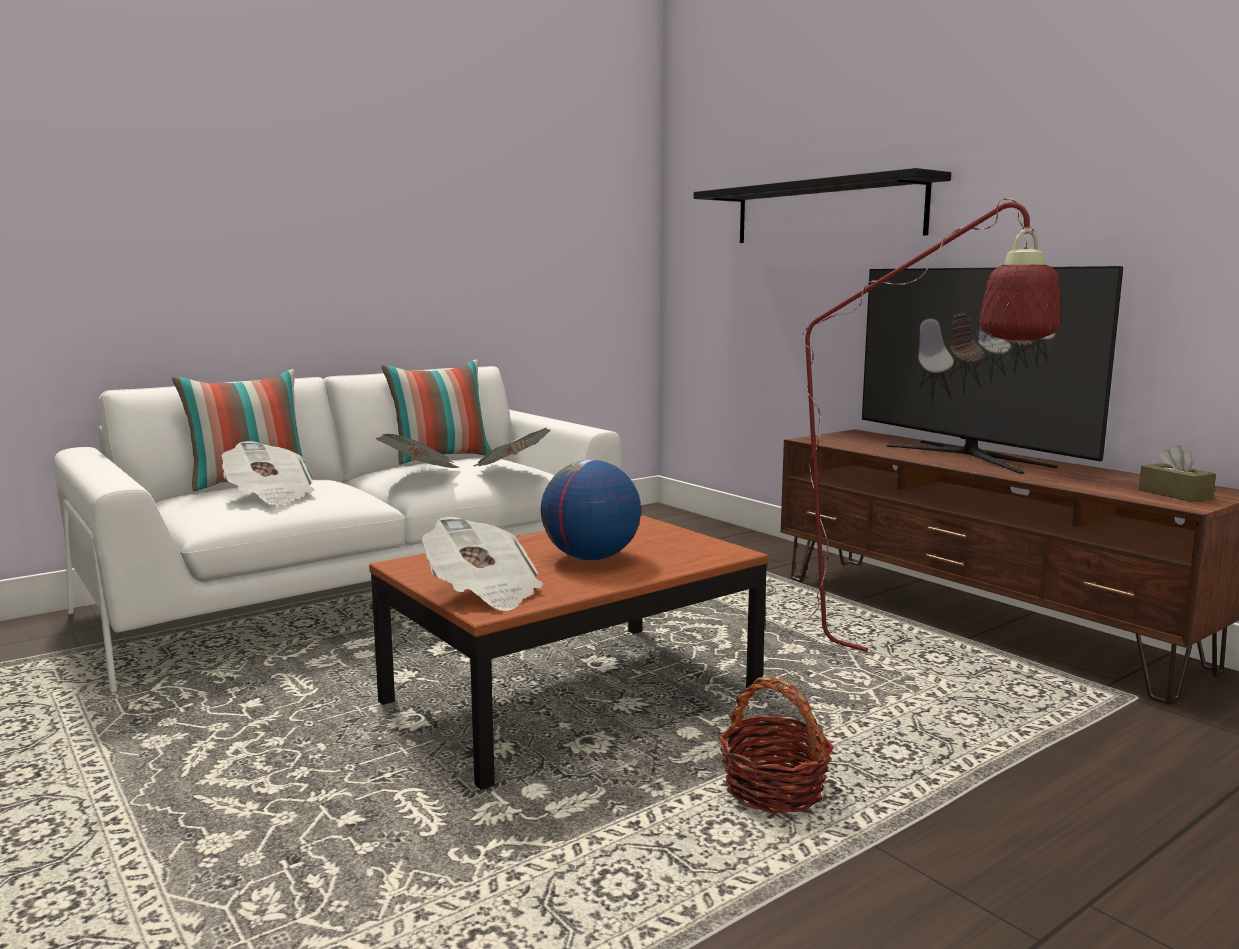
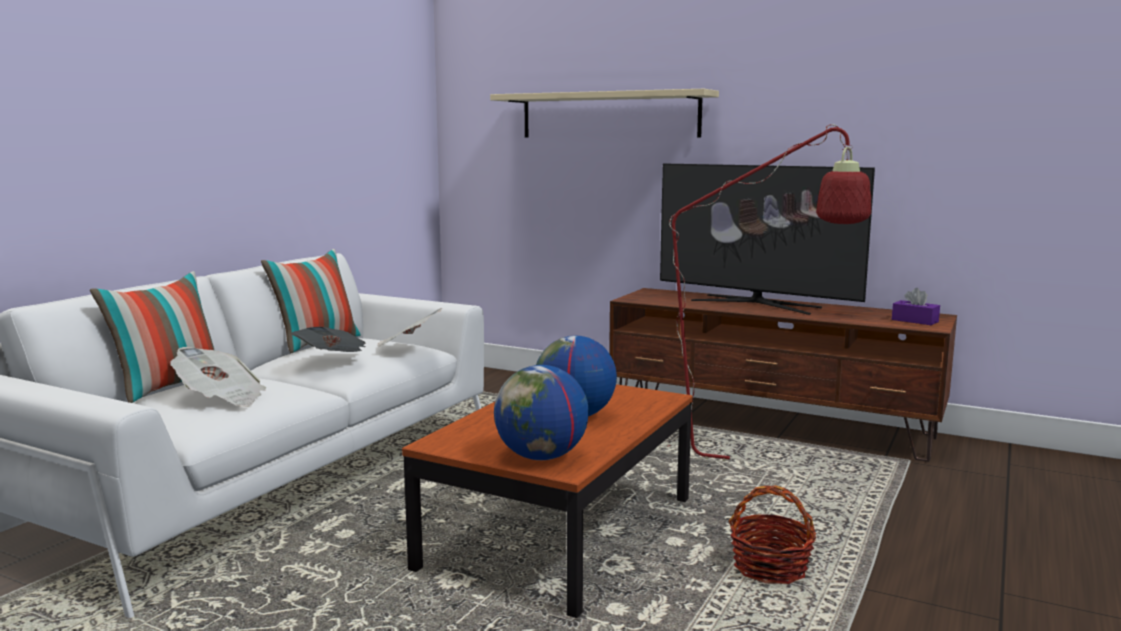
camera: 25 degrees left, 0 degrees up
(484, 593) = (541, 457): newspaper -> globe
(826, 212) = (609, 115): black shelf -> beige shelf
(1174, 494) = (915, 321): brown tissue box -> purple tissue box

